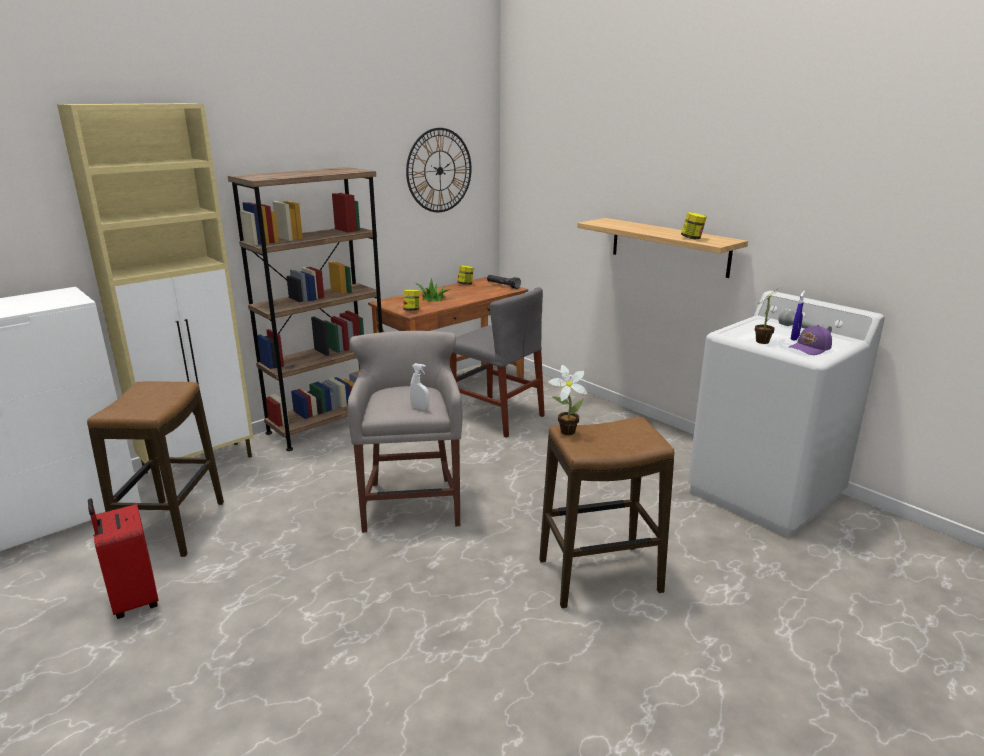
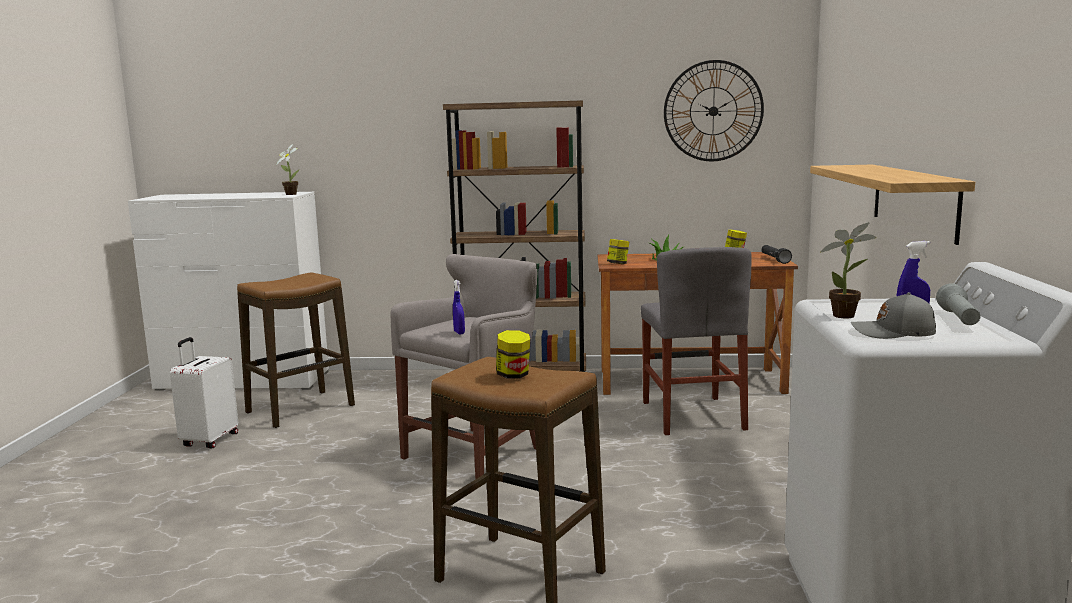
camera: 45 degrees right, 10 degrees down
(133, 600) = (209, 440): red suitcase -> white suitcase
(200, 464) = (387, 377): beige cabinet -> none
(420, 408) = (459, 332): white spray bottle -> blue spray bottle
(565, 431) = (483, 361): potted plant -> potted plant (290, 194)
(692, 238) = (891, 177): jar -> jar (513, 375)
(810, 349) = (894, 333): purple cap -> grey cap

